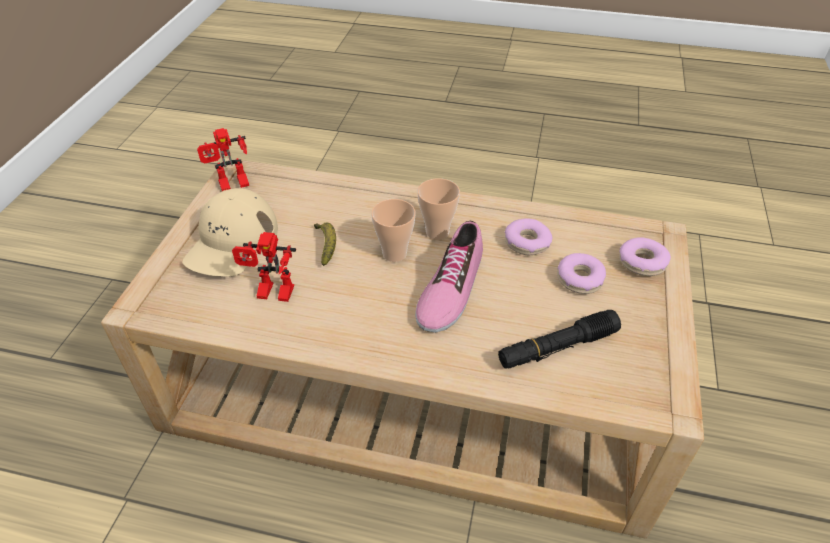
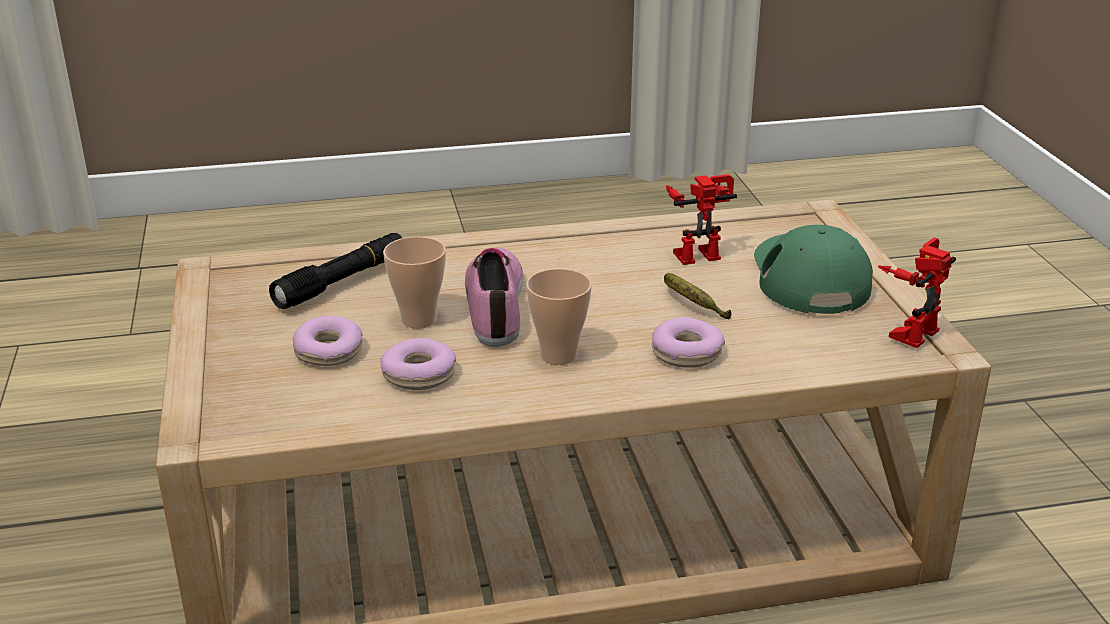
camera: 155 degrees right, 15 degrees down
(232, 242) = (808, 277): beige cap -> green cap
(394, 254) = (595, 318): cup -> cup (418, 320)
(642, 262) = (237, 387): donut -> donut (687, 353)

